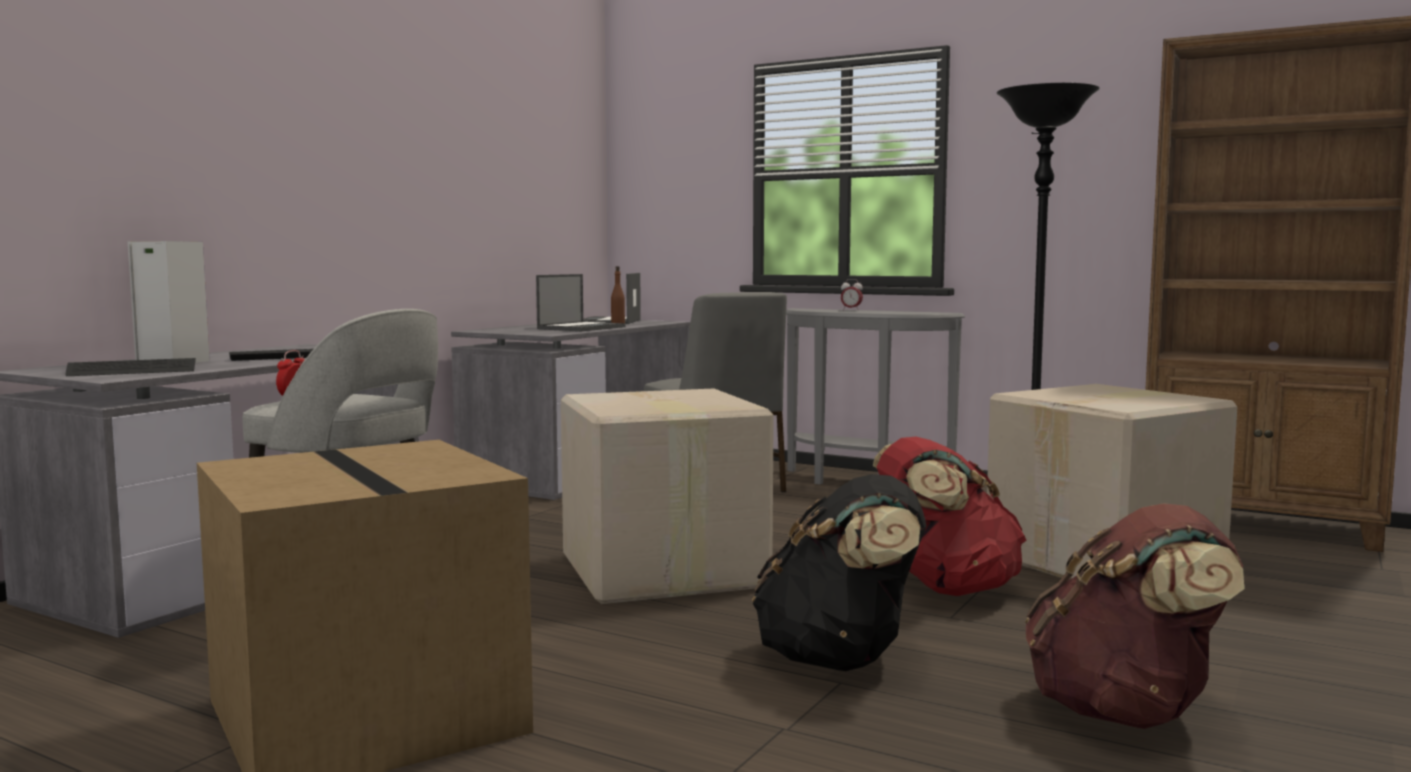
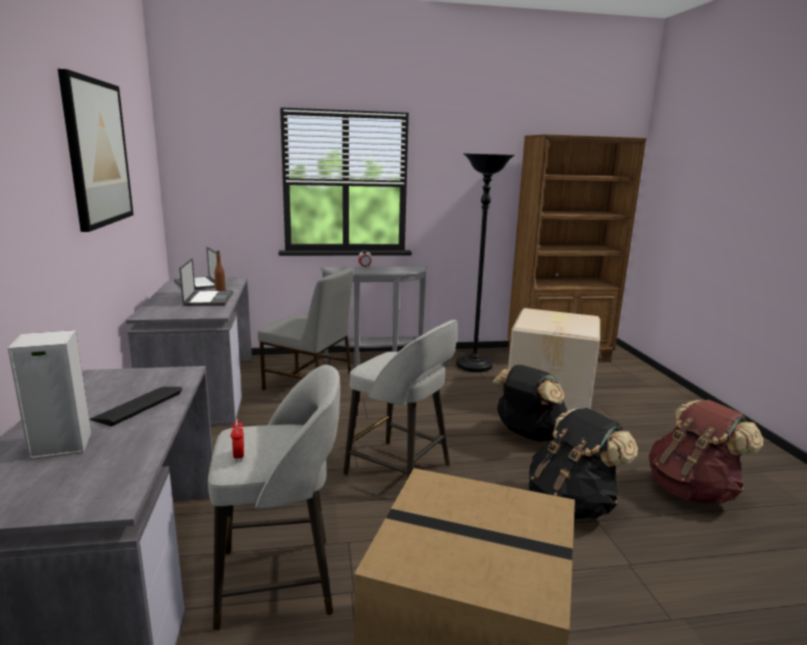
camera: 40 degrees left, 10 degrees up
(132, 371) = (84, 480): keyboard -> none
(436, 119) = (97, 153): none -> picture
(660, 572) = (400, 470): cardboard box -> grey stool
(945, 588) = (529, 435): red backpack -> black backpack

